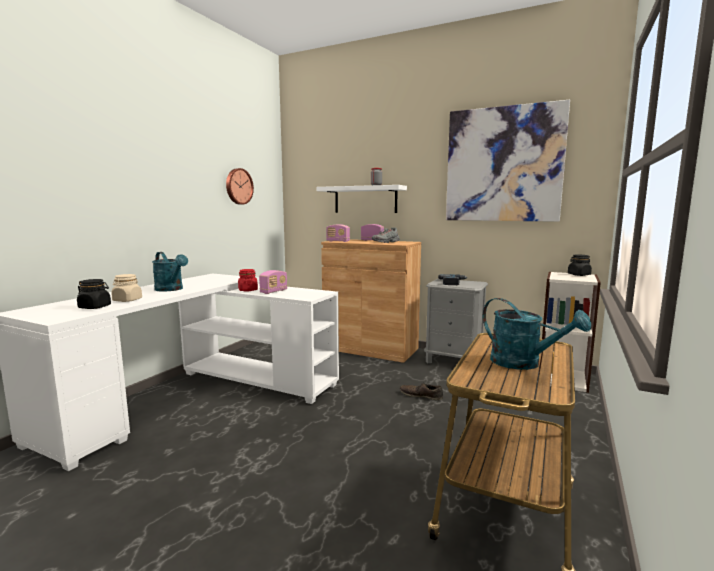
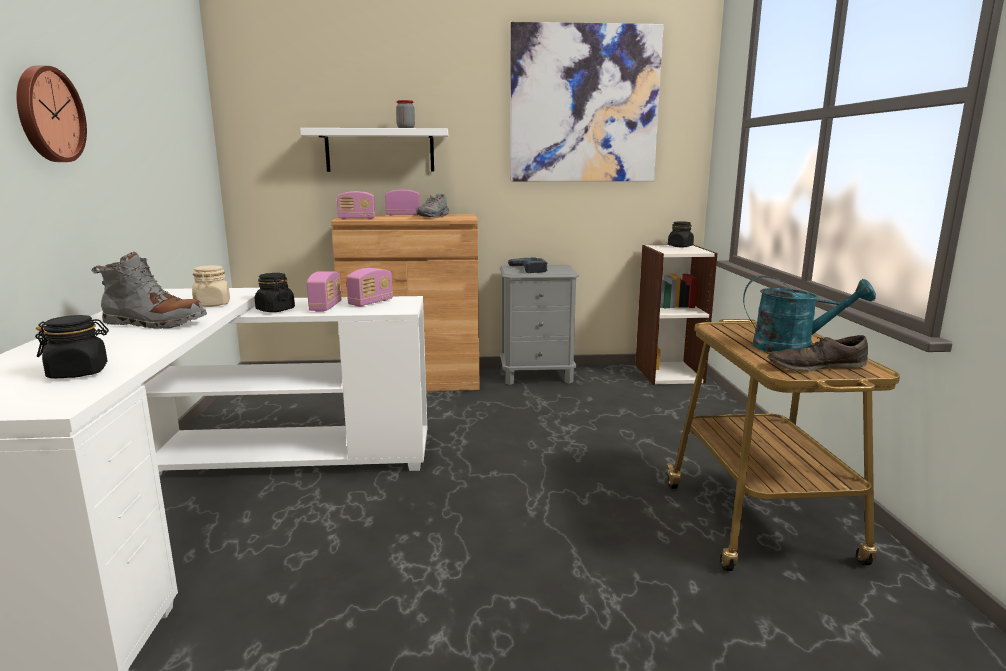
camera: 30 degrees left, 5 degrees up
(127, 300) = (115, 352): beige jar -> beige jar (212, 304)
(171, 289) = (154, 323): turquoise watering can -> grey boot
(238, 186) = (164, 124): wall clock -> wall clock (48, 114)
(248, 290) = (275, 310): red jar -> black jar
(301, 292) = (371, 303): none -> radio
(421, 395) = (546, 425): brown shoe -> brown shoe (815, 366)

